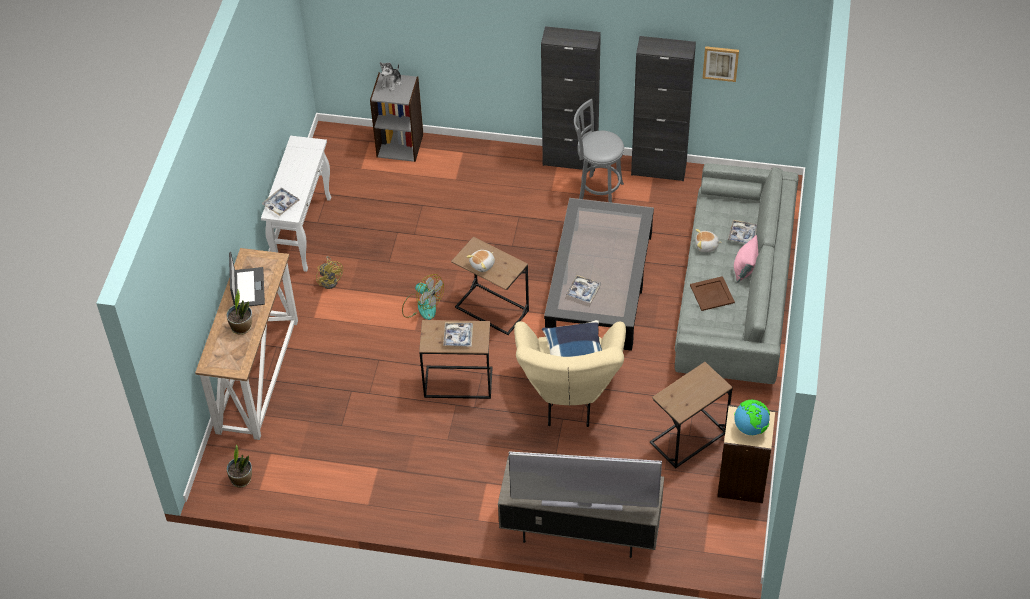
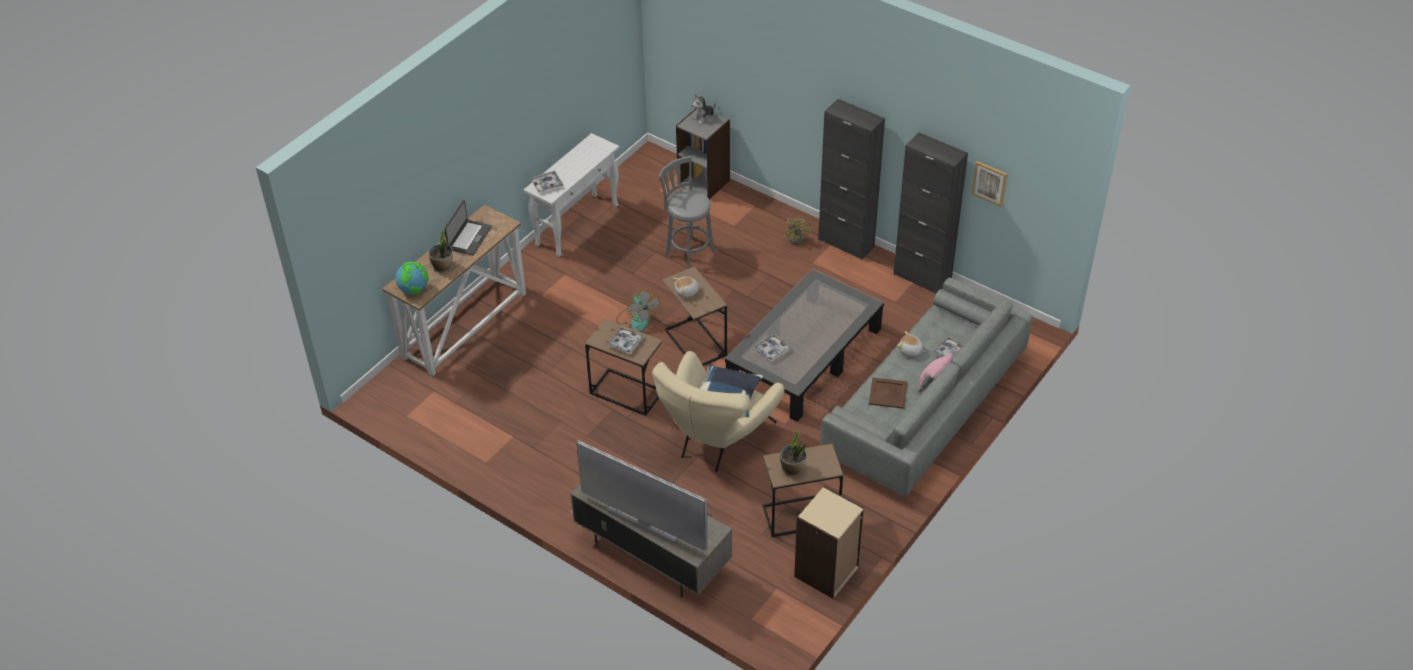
camera: 25 degrees right, 5 degrees down
(241, 479) = (397, 402): potted plant -> potted plant (792, 469)
(331, 280) = (574, 271): yellow fan -> yellow fan (798, 238)
(597, 193) = (853, 278): grey stool -> grey stool (688, 252)
(750, 428) = (830, 513): globe -> globe (414, 290)

